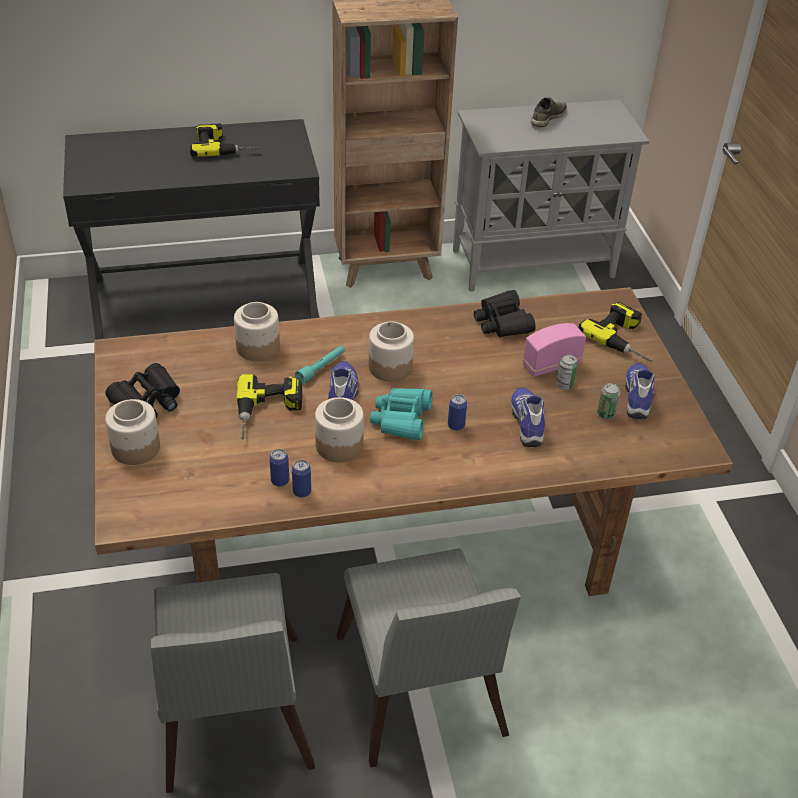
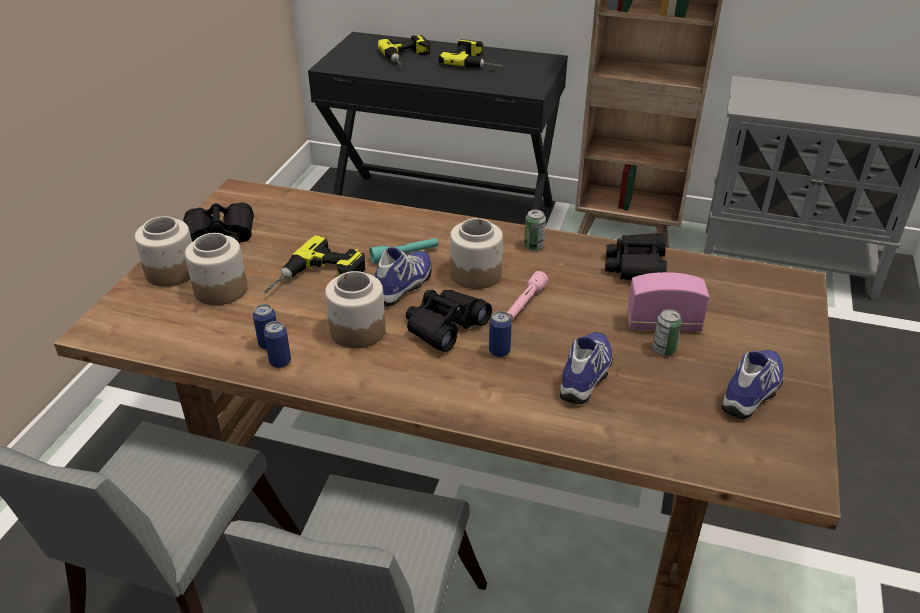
camera: 30 degrees right, 5 degrees down
(257, 348) = (360, 221): jar -> jar (220, 290)
(401, 419) = (445, 326): turquoise binoculars -> black binoculars
(445, 380) = (525, 304): none -> pink flashlight
(547, 118) = (830, 98): grey shoe -> none
(606, 414) = (694, 397): can -> can (534, 246)
(626, 339) = (781, 324): power drill -> power drill (408, 58)

